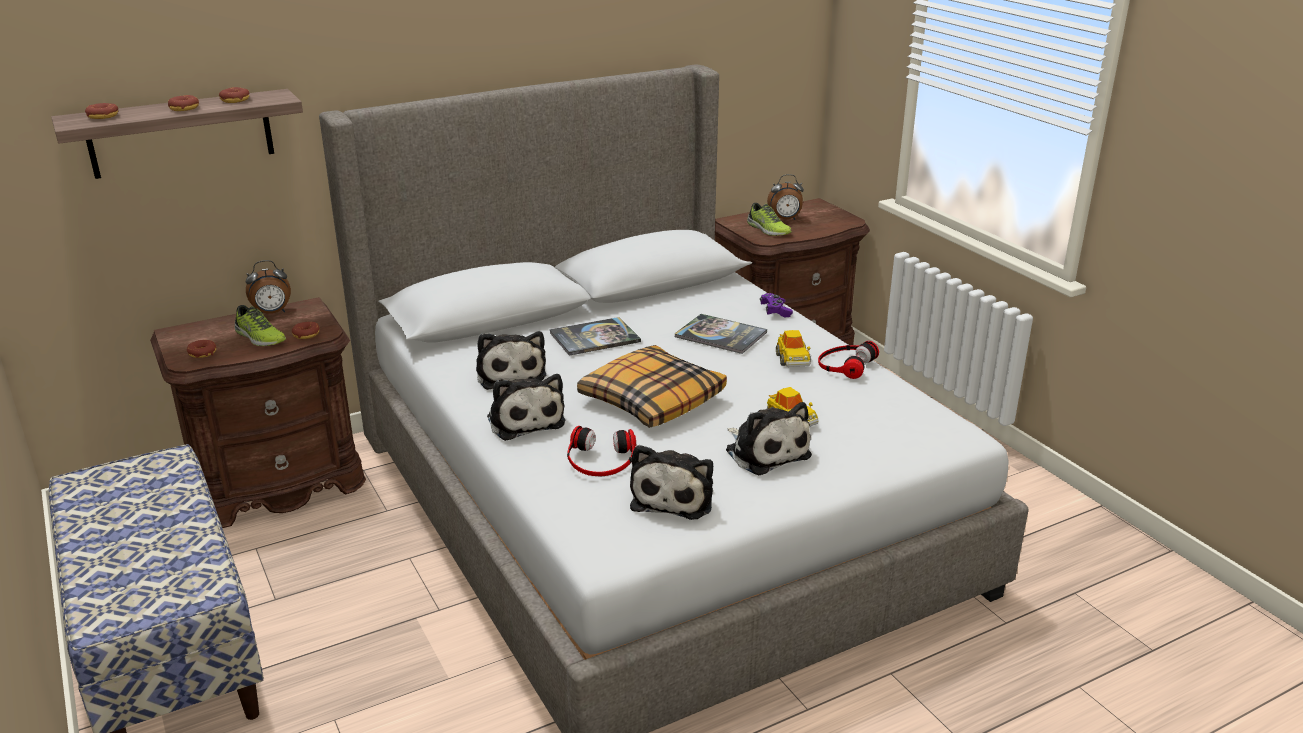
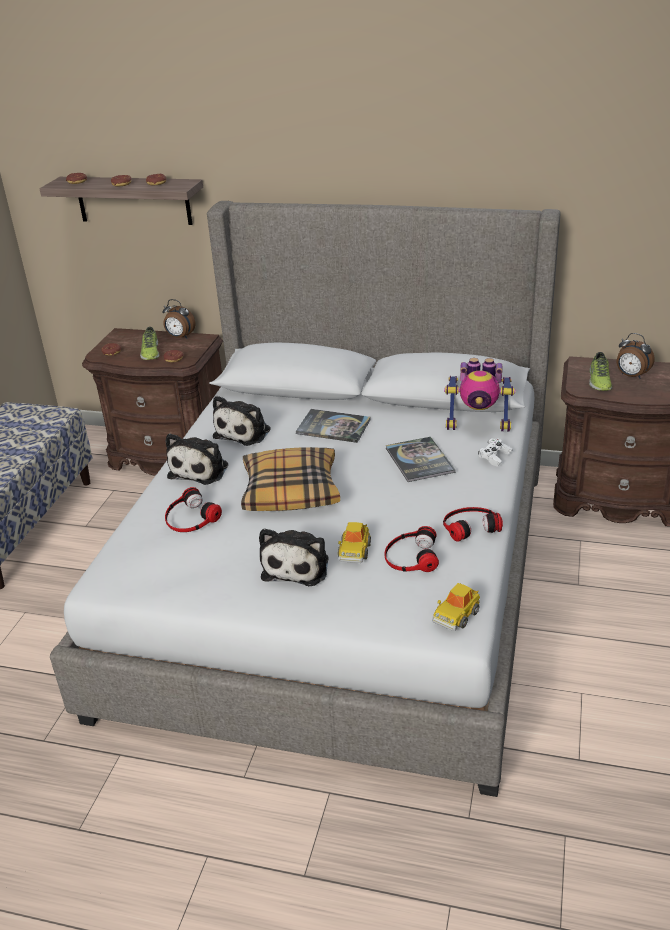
camera: 45 degrees right, 5 degrees up
(674, 496) = (192, 567): plush toy -> none
(721, 293) = (478, 425): none -> toy robot
(775, 311) = (494, 457): purple game controller -> white game controller
(792, 359) = (437, 503): toy car -> toy car (456, 615)
(841, 404) = (411, 556): none -> headphones

